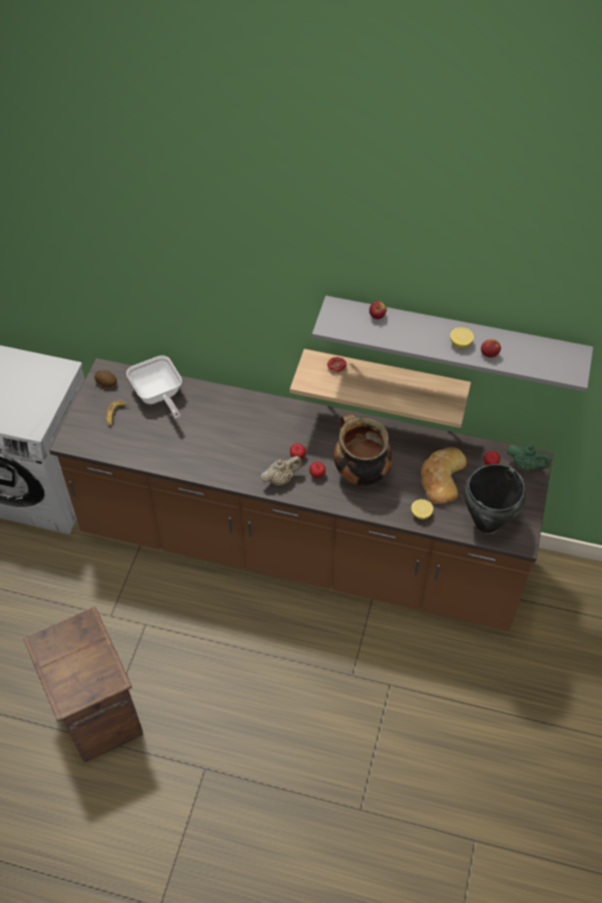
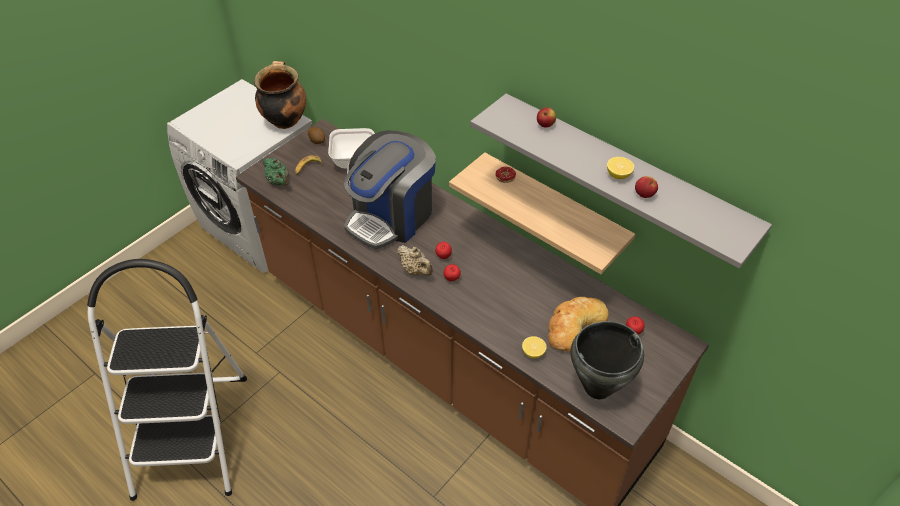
camera: 25 degrees right, 5 degrees down
(97, 713) = (194, 431): crate -> step ladder
(227, 435) = (391, 216): none -> coffee machine
(281, 479) = (416, 270): beige teapot -> beige teapot turned 45 degrees clockwise
(360, 473) = (494, 292): cooking pot -> cooking pot (284, 120)
(526, 465) = (671, 346): green teapot -> green teapot (279, 182)

